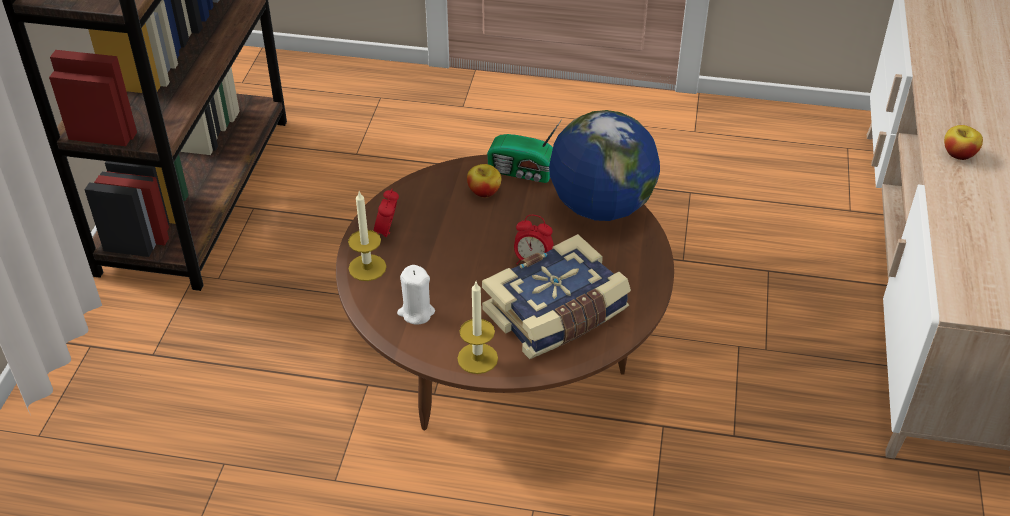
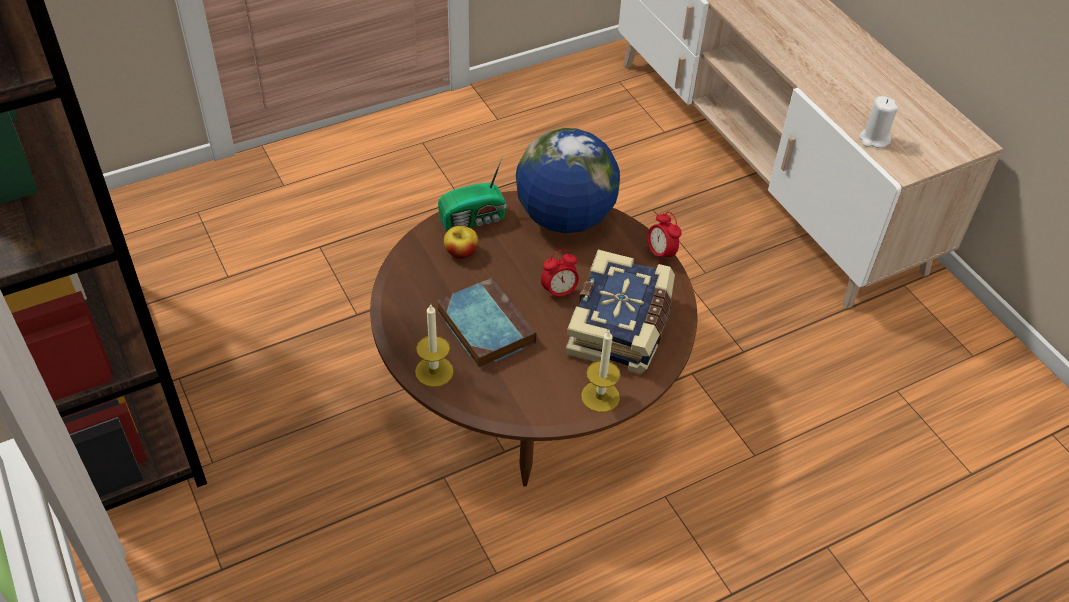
camera: 40 degrees left, 5 degrees up
(387, 233) = (418, 331): alarm clock -> alarm clock (660, 253)
(416, 312) = (514, 387): white candle -> white candle (874, 139)
(441, 255) = (484, 326): none -> book
(958, 154) = (796, 52): apple -> none

